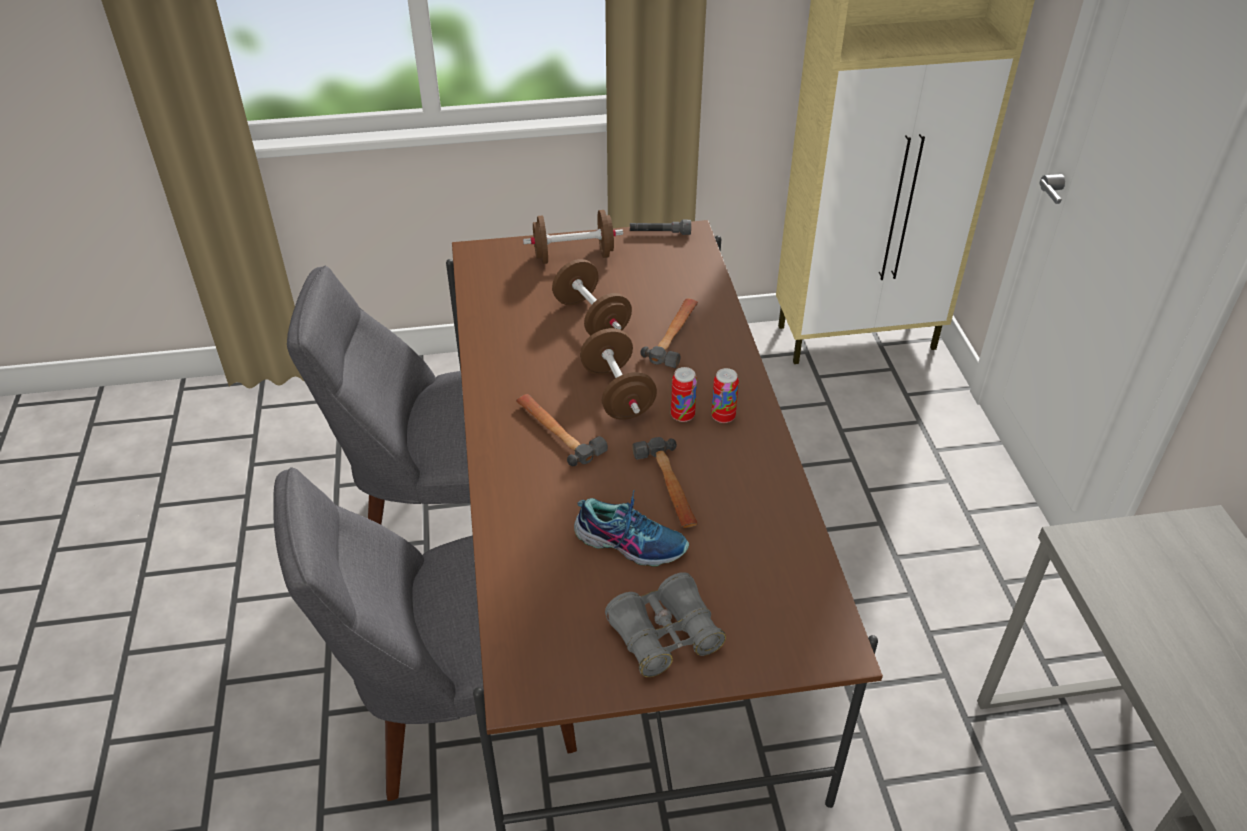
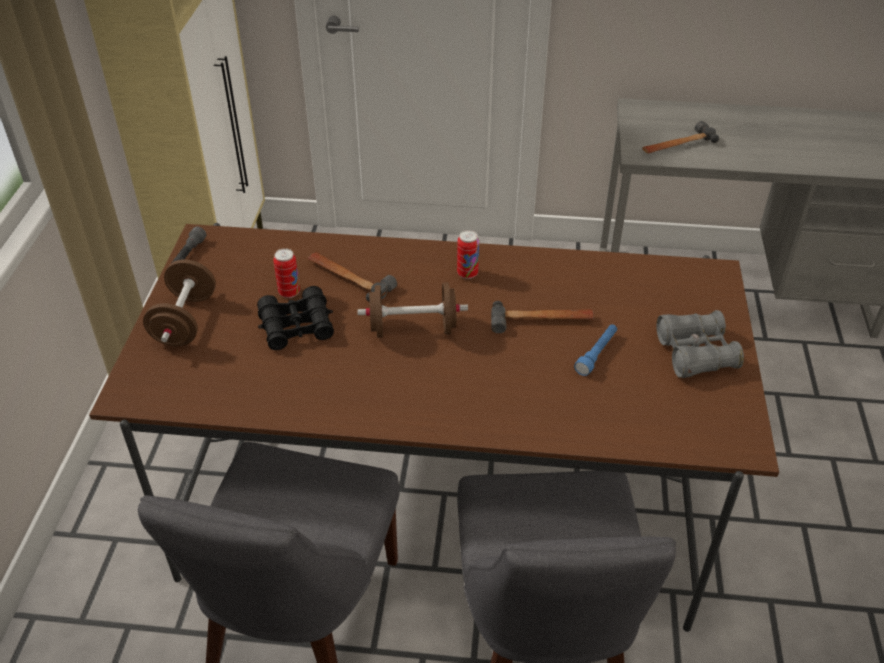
camera: 75 degrees left, 0 degrees up
(557, 431) = (449, 376): hammer -> hammer (677, 145)
(592, 319) = (296, 326): brown dumbbell -> black binoculars
(631, 542) = (597, 354): shoe -> blue flashlight
(682, 415) = (457, 296): can -> can (289, 292)

